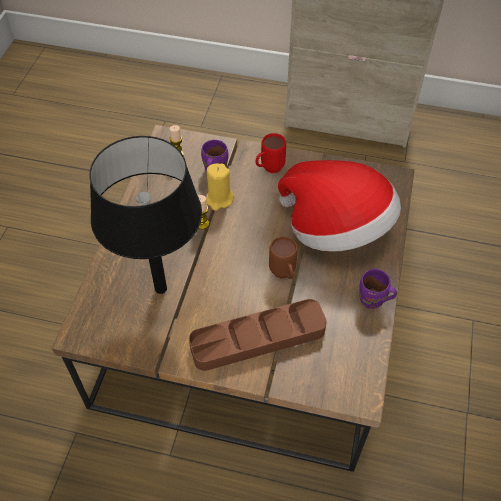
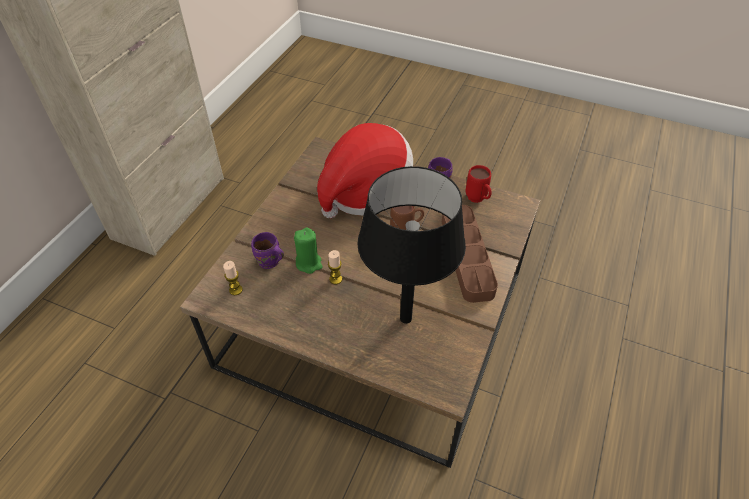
camera: 80 degrees left, 5 degrees down
(219, 199) = (309, 263): yellow candle -> green candle
(268, 169) = (283, 223): red mug -> red mug (478, 200)

